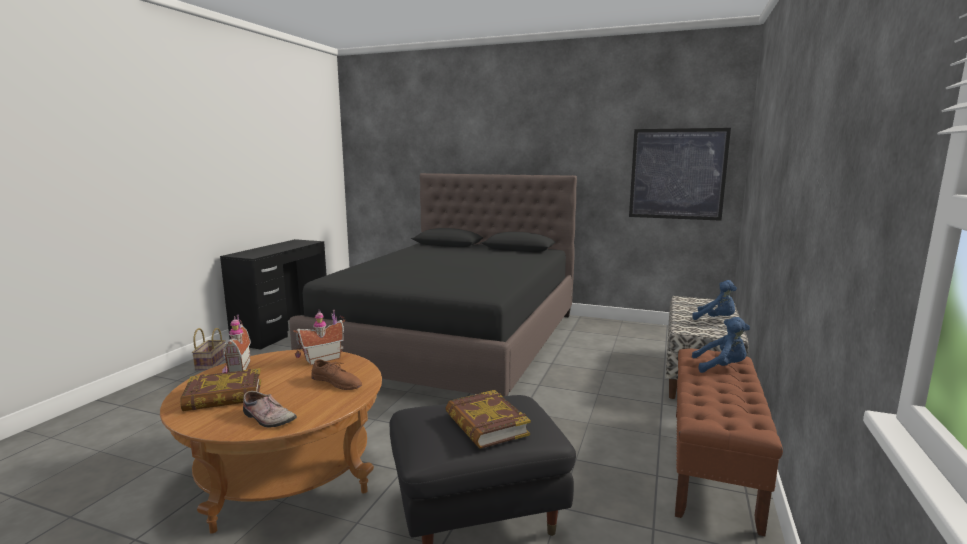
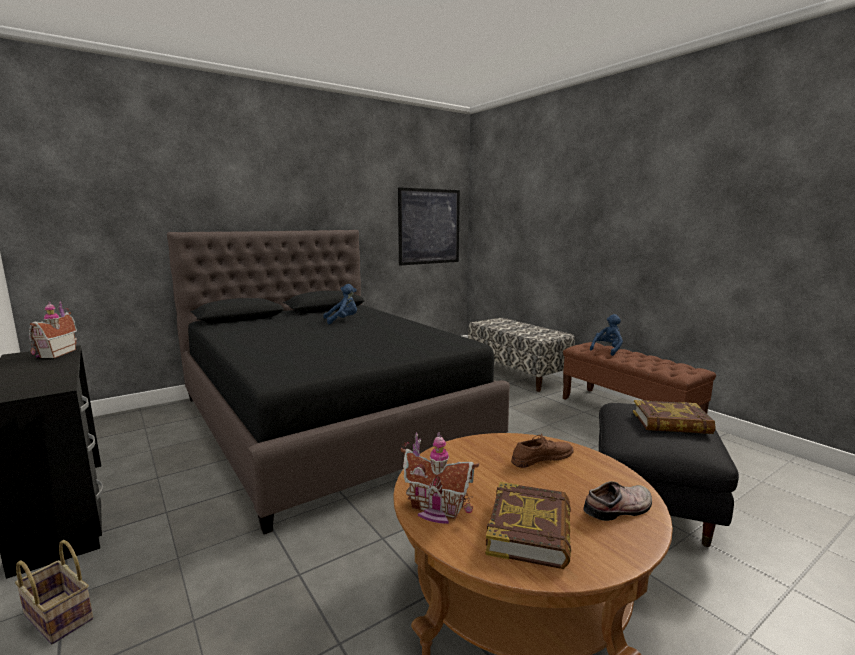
camera: 55 degrees left, 0 degrees up
(321, 359) = (462, 453): toy house -> toy house (54, 354)
(716, 319) = (530, 329): blue plush toy -> blue plush toy (343, 320)

